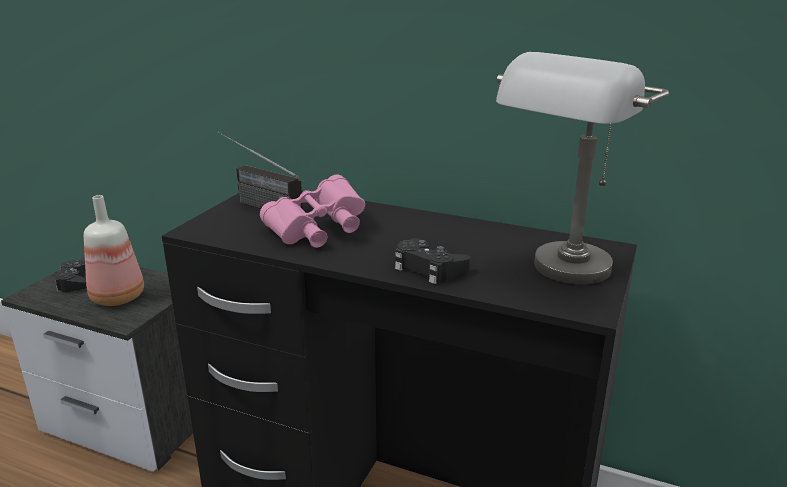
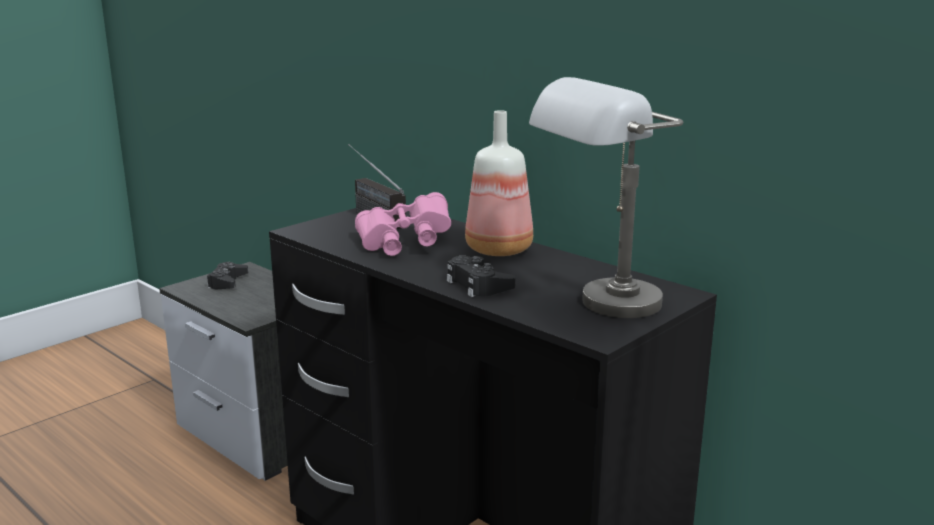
camera: 20 degrees right, 5 degrees down
(117, 296) = (255, 299): bottle -> bottle (498, 249)

